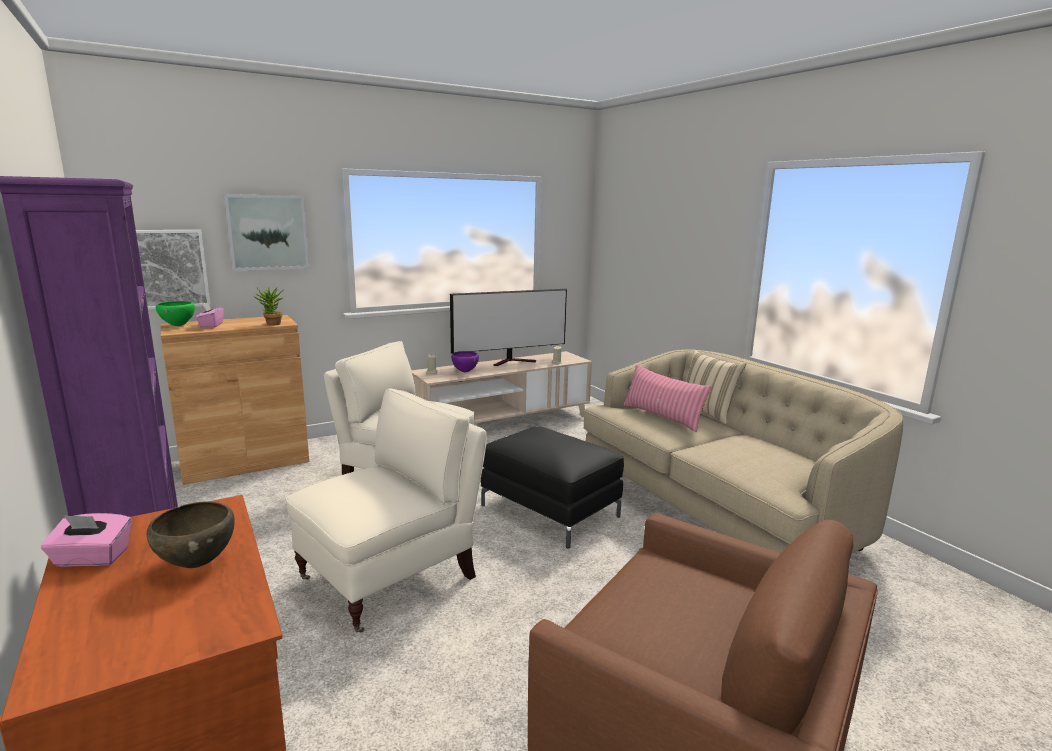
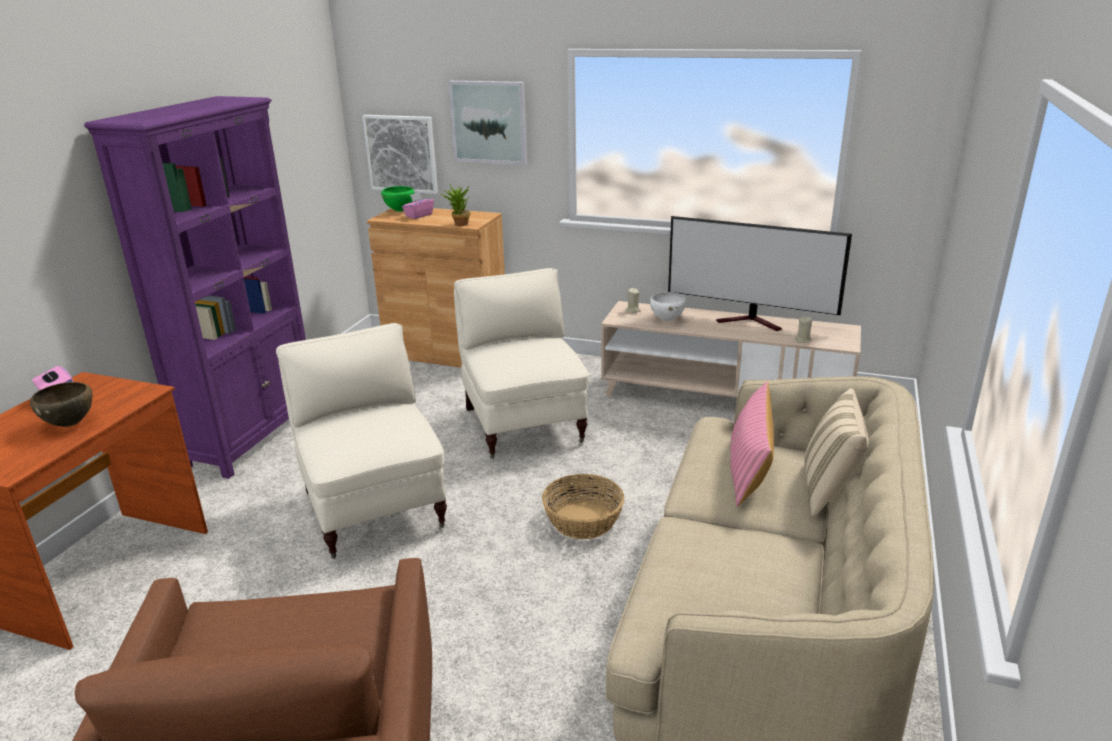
camera: 50 degrees right, 10 degrees up
(392, 577) = (374, 506): beige armchair -> beige armchair turned 120 degrees counterclockwise
(464, 372) = (667, 320): purple bowl -> white bowl
(549, 510) = (583, 521): black ottoman -> basket

